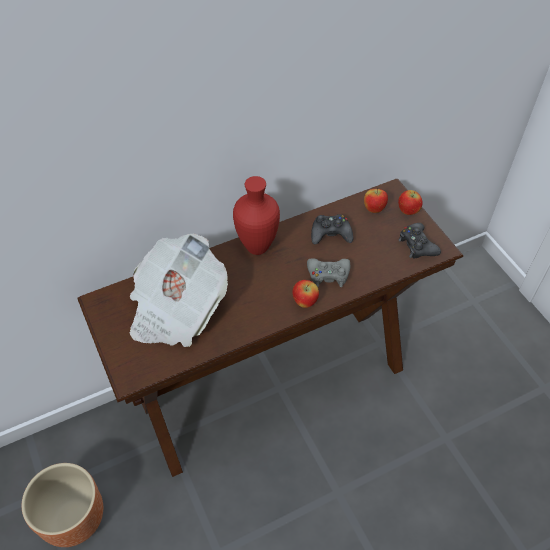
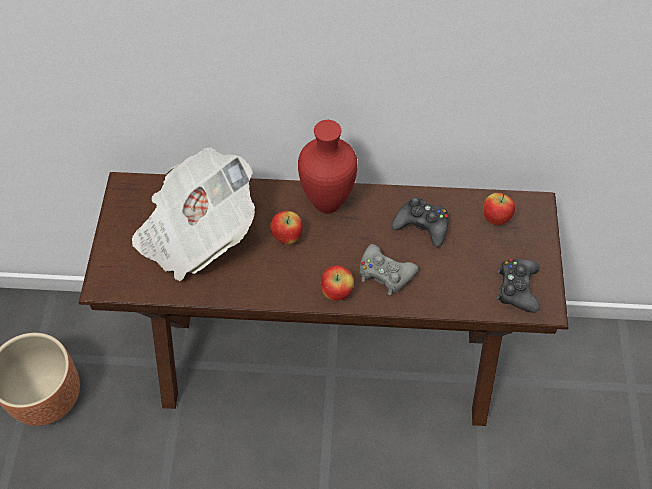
camera: 30 degrees right, 5 degrees up
(408, 211) = (536, 240): apple -> apple (287, 237)

